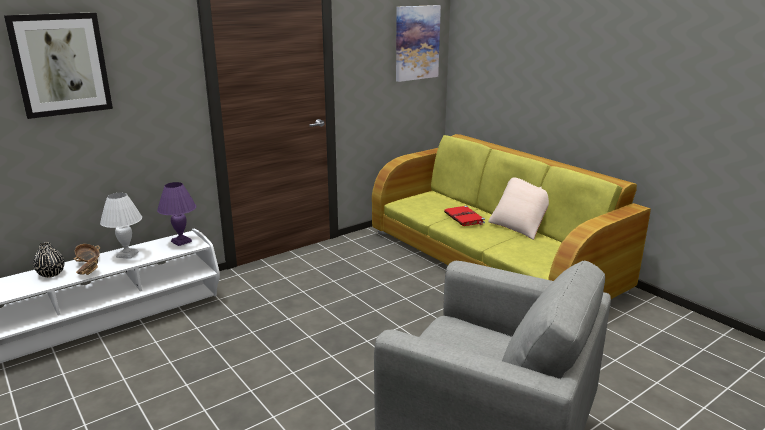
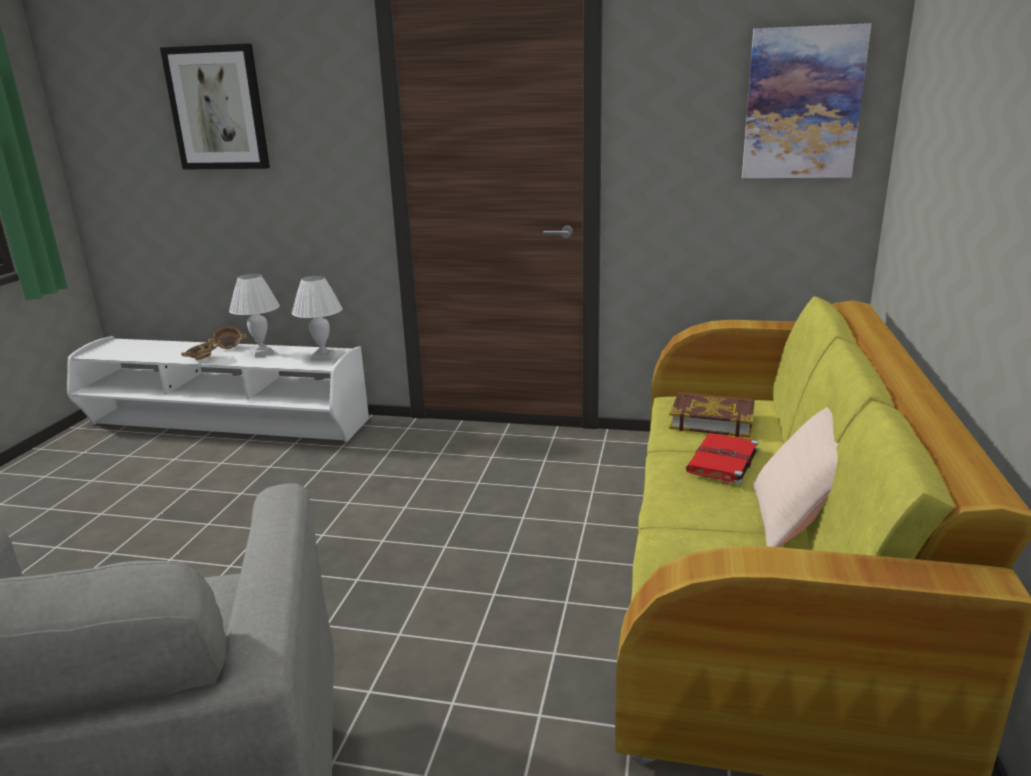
camera: 50 degrees right, 0 degrees up
(51, 274) = (185, 350): black vase -> none
(181, 242) = (322, 356): purple table lamp -> white table lamp
(428, 205) = (712, 420): none -> book

